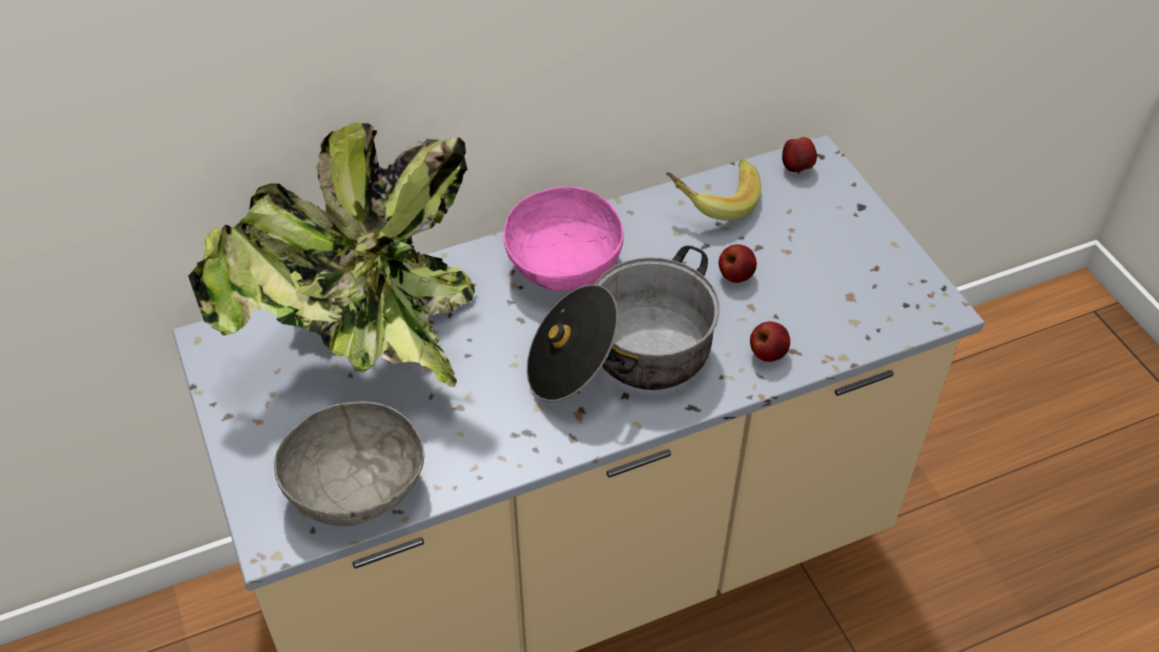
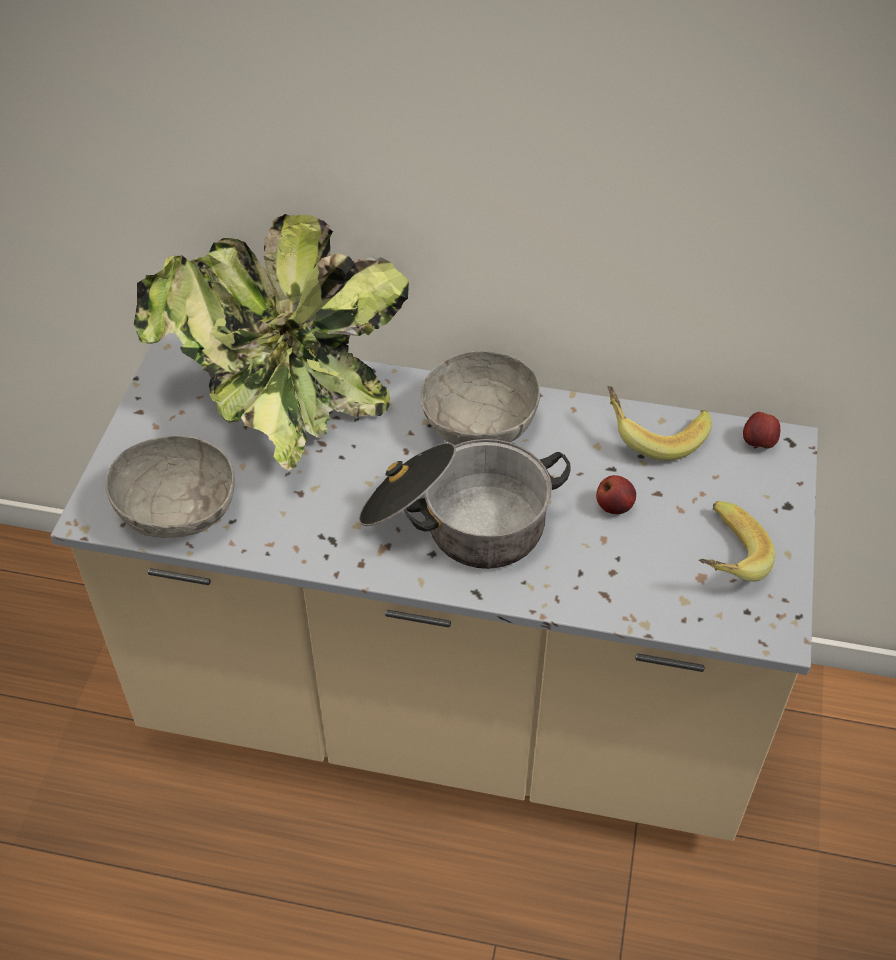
camera: 35 degrees right, 0 degrees up
(564, 264) = (479, 424): pink bowl -> grey bowl
(767, 354) = (580, 585): apple -> none
(851, 274) = (720, 559): none -> banana

